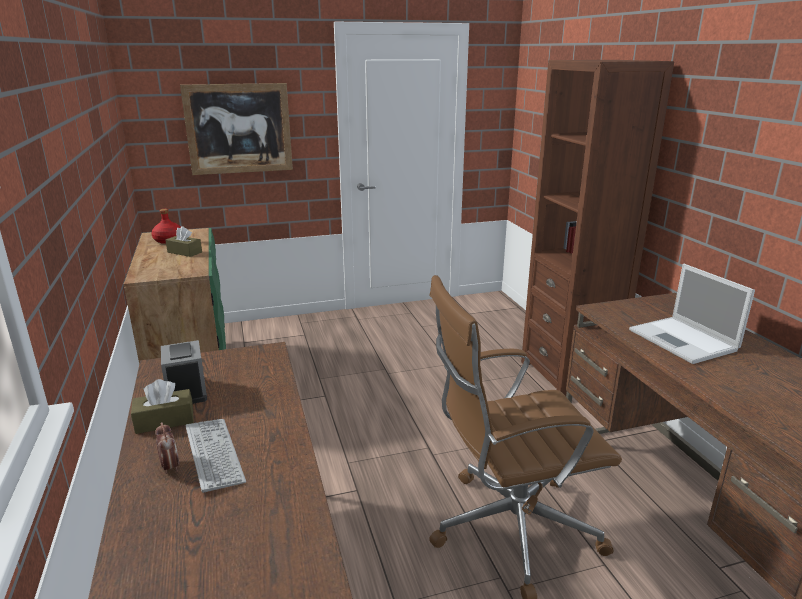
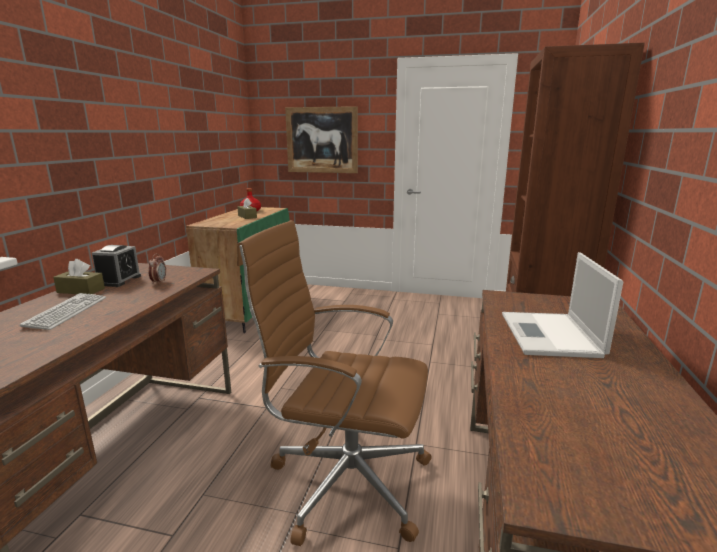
camera: 30 degrees right, 5 degrees down
(170, 467) = (37, 311): alarm clock -> alarm clock (159, 282)

